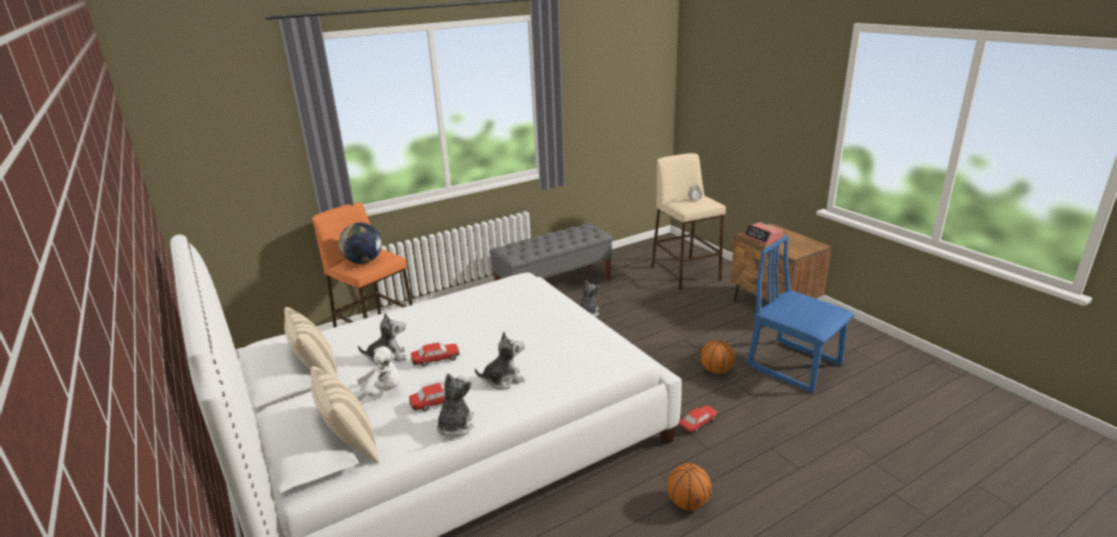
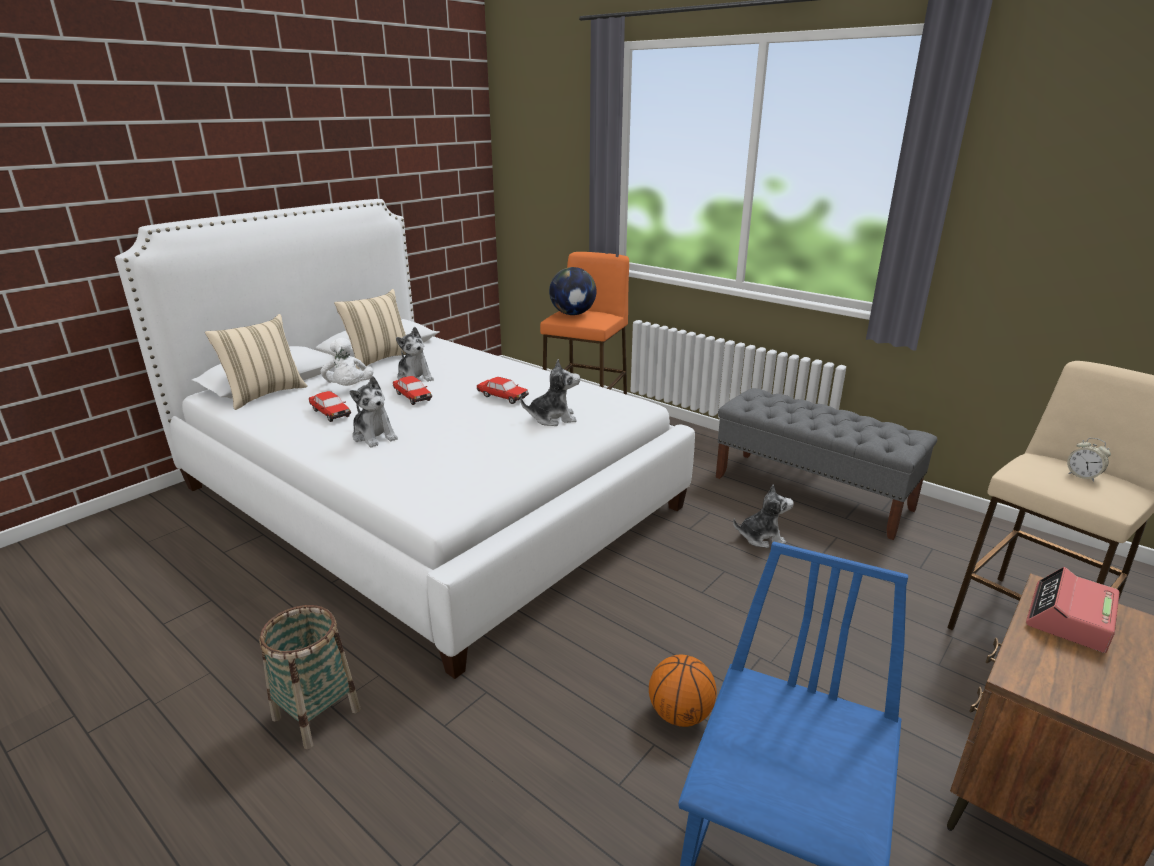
camera: 70 degrees right, 0 degrees up
(455, 426) = (287, 429): plush toy -> plush toy (553, 418)
(688, 503) = (316, 714): basketball -> basket
(697, 423) = (507, 704): toy car -> toy car (502, 397)

